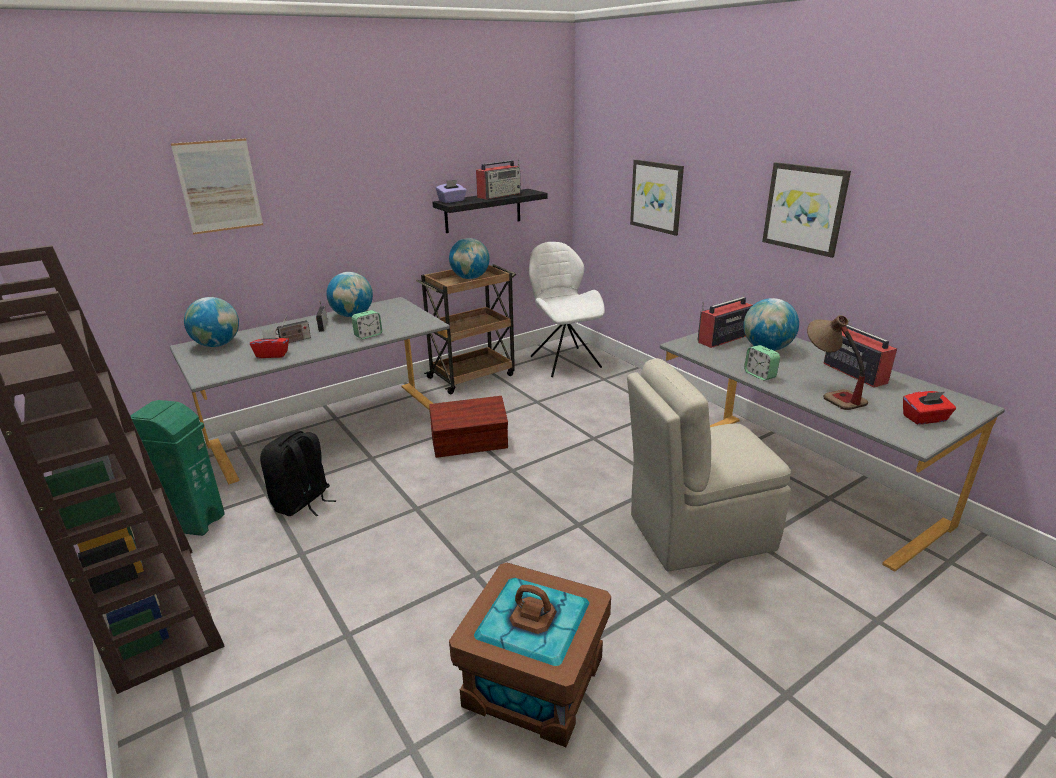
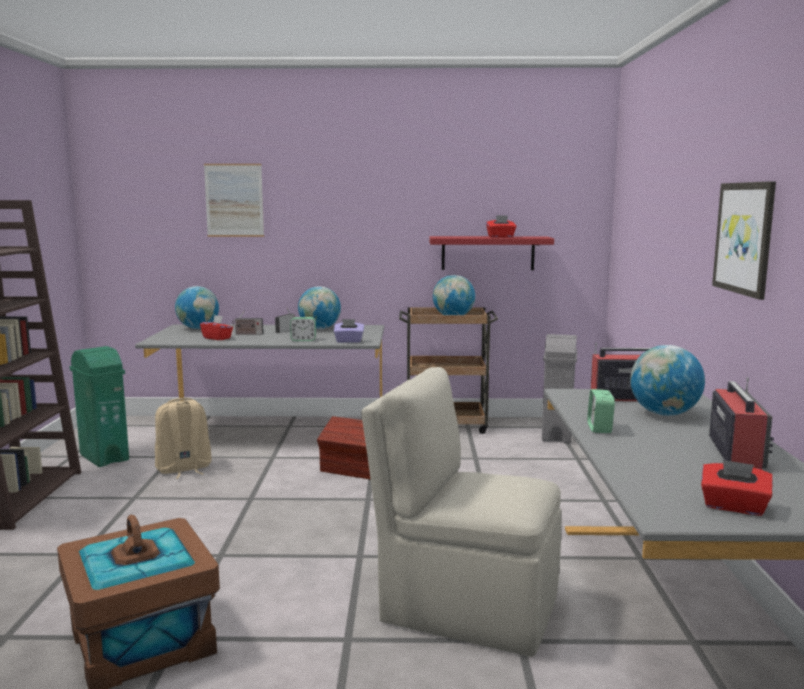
camera: 35 degrees right, 15 degrees down
(302, 502) = (183, 469): black backpack -> beige backpack
(452, 201) = (445, 236): purple tissue box -> purple tissue box (349, 341)
(483, 211) = (488, 253): black shelf -> red shelf
(499, 195) = (500, 237): radio -> red tissue box
(564, 361) = (557, 435): white chair -> grey trash can
(657, 196) = (654, 242): picture -> none
(829, 393) = (652, 458): table lamp -> none

